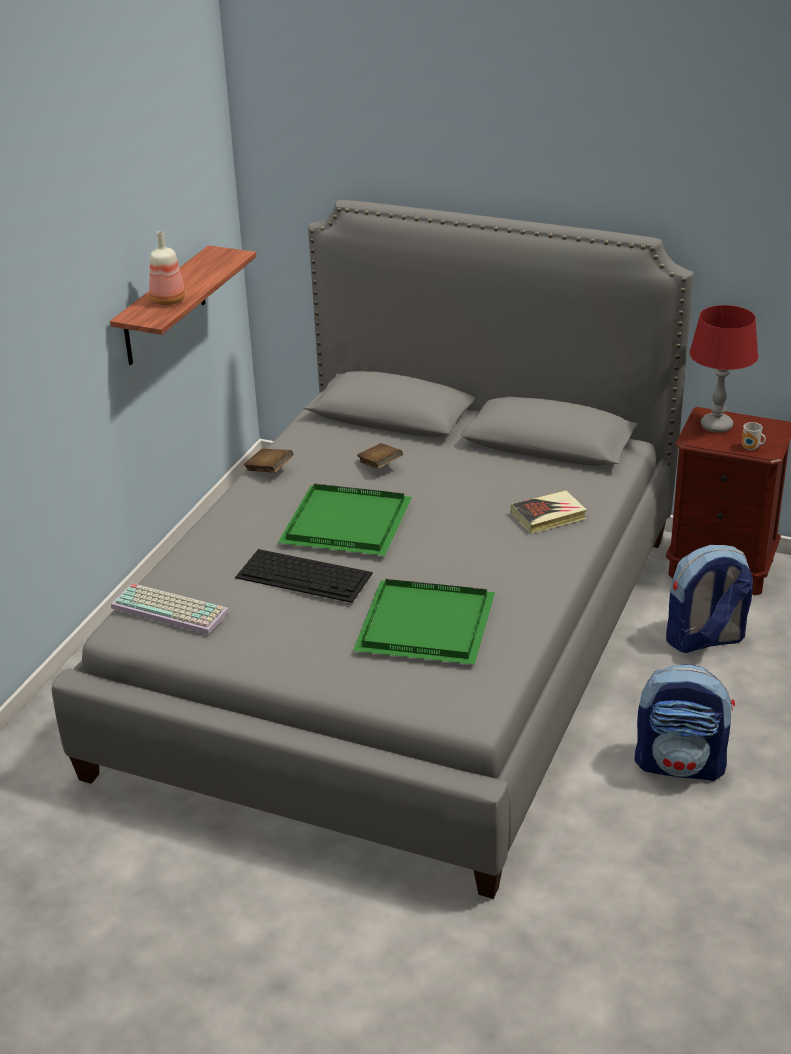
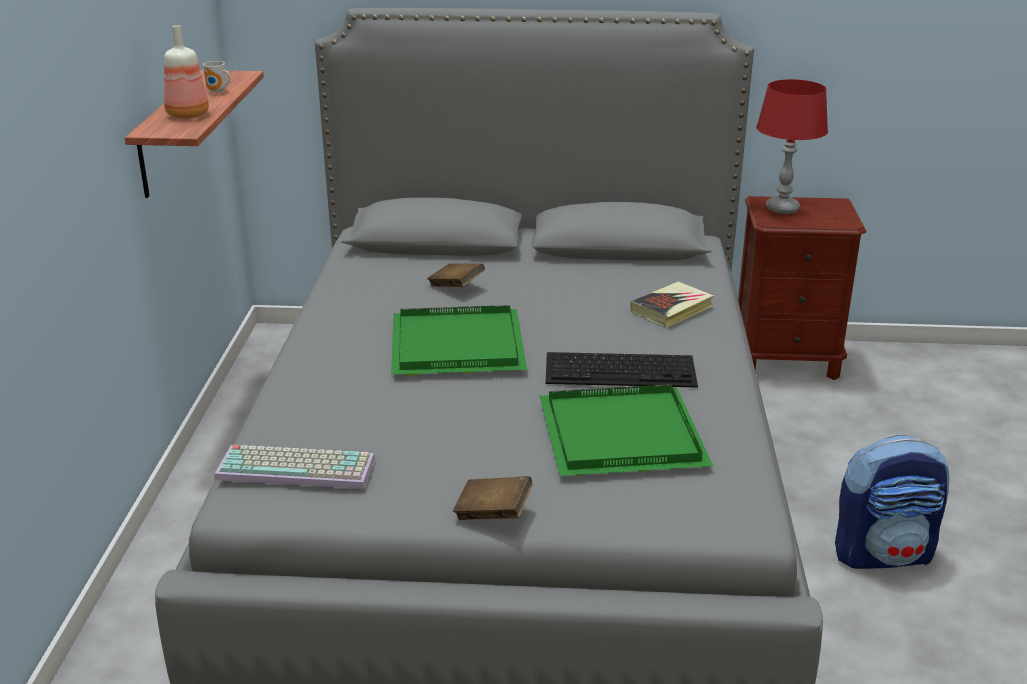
camera: 20 degrees left, 5 degrees down
(269, 470) = (331, 307): brown book -> brown book (493, 513)
(305, 575) = (445, 404): keyboard -> keyboard (621, 369)
(704, 640) = (818, 428): backpack -> none
(751, 448) = (831, 223): mug -> mug (218, 91)

